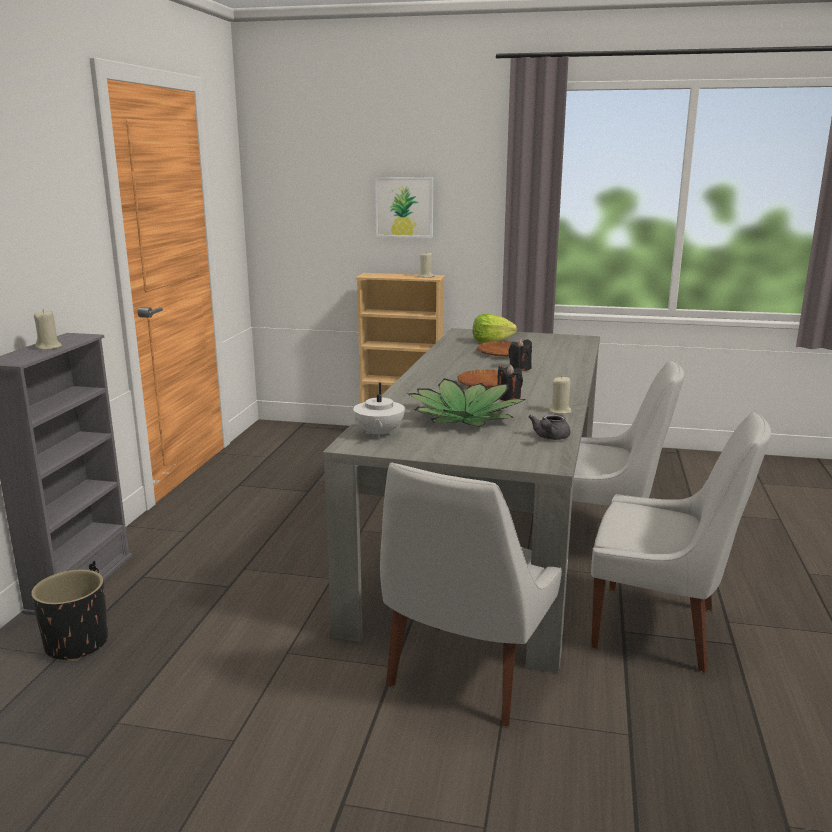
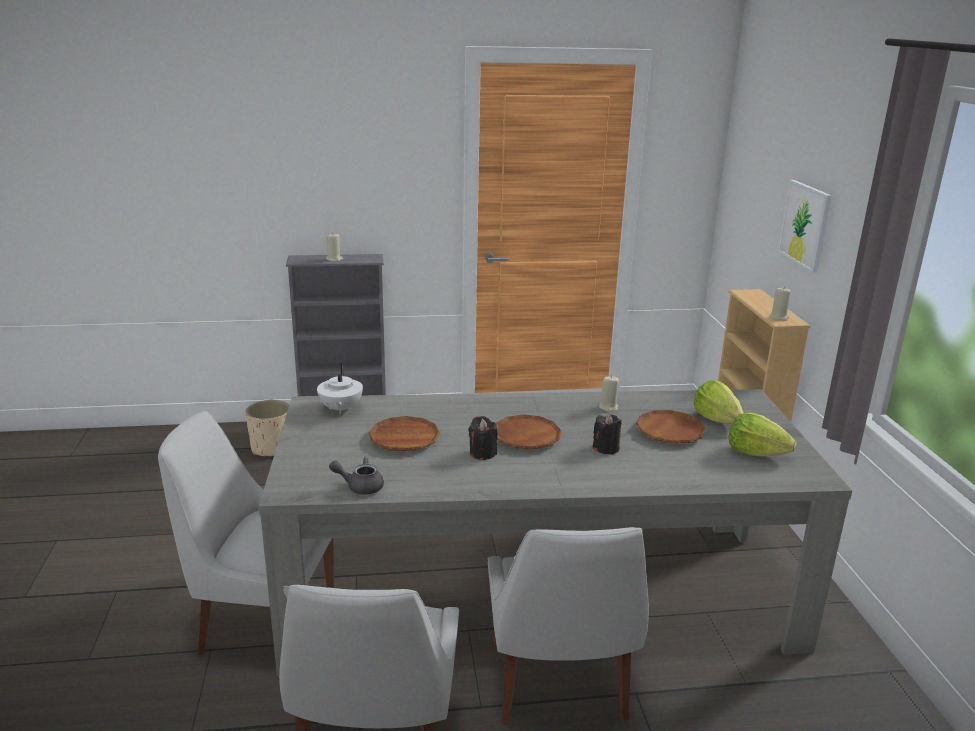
camera: 70 degrees right, 5 degrees up
(77, 644) = (272, 448): black planter -> beige planter
(378, 434) = (340, 409): white teapot -> white teapot turned 75 degrees counterclockwise
(465, 417) = (404, 439): potted plant -> brown plate
(545, 342) = (755, 452): none -> lettuce
(560, 411) = (451, 485): beige candle -> beige candle (608, 407)

